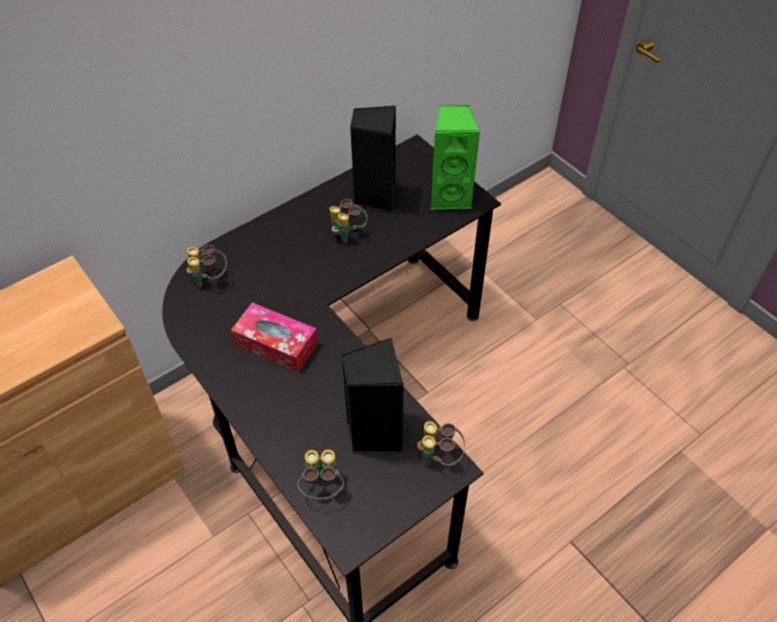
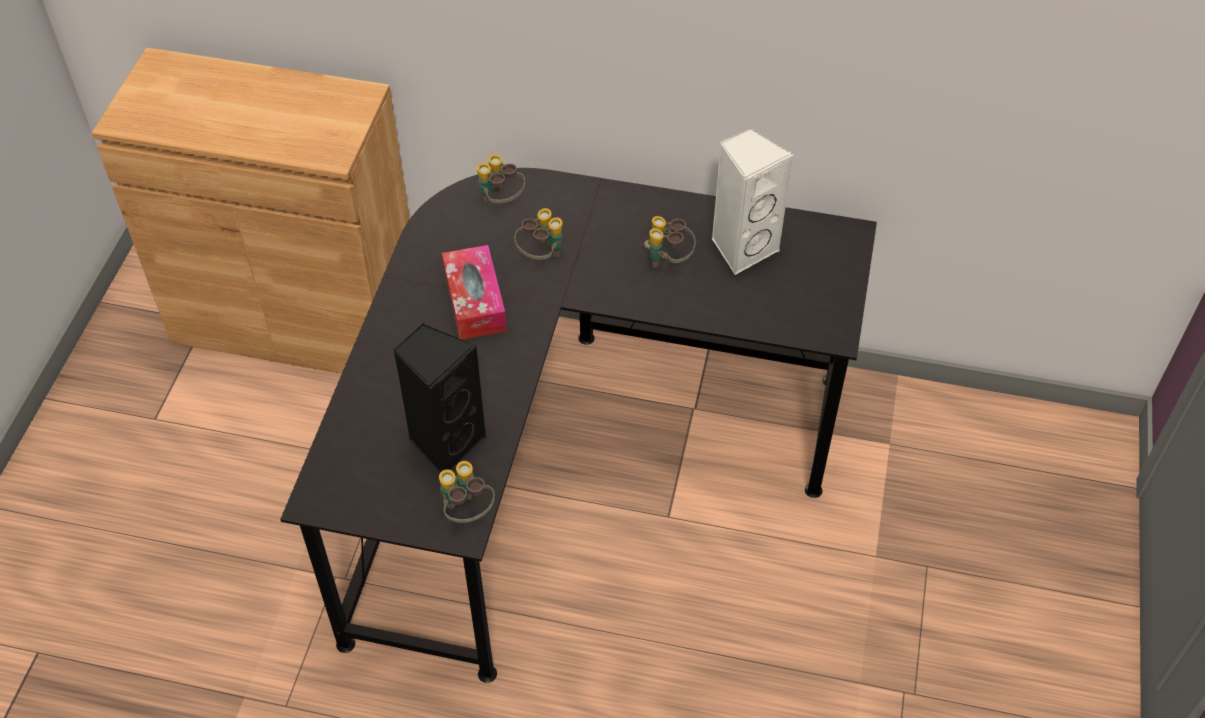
camera: 50 degrees right, 0 degrees up
(322, 487) = (352, 443): binoculars -> binoculars (541, 256)
(375, 196) = (742, 247): black speaker -> white speaker
(450, 196) = (814, 308): green speaker -> none

